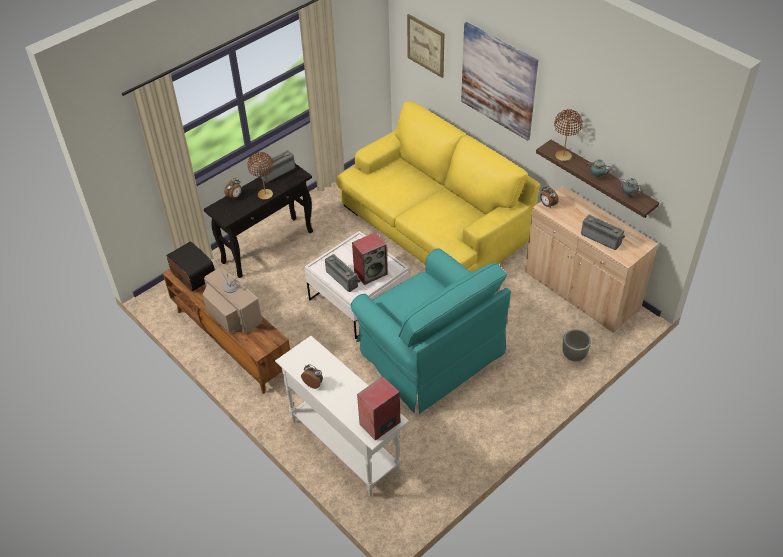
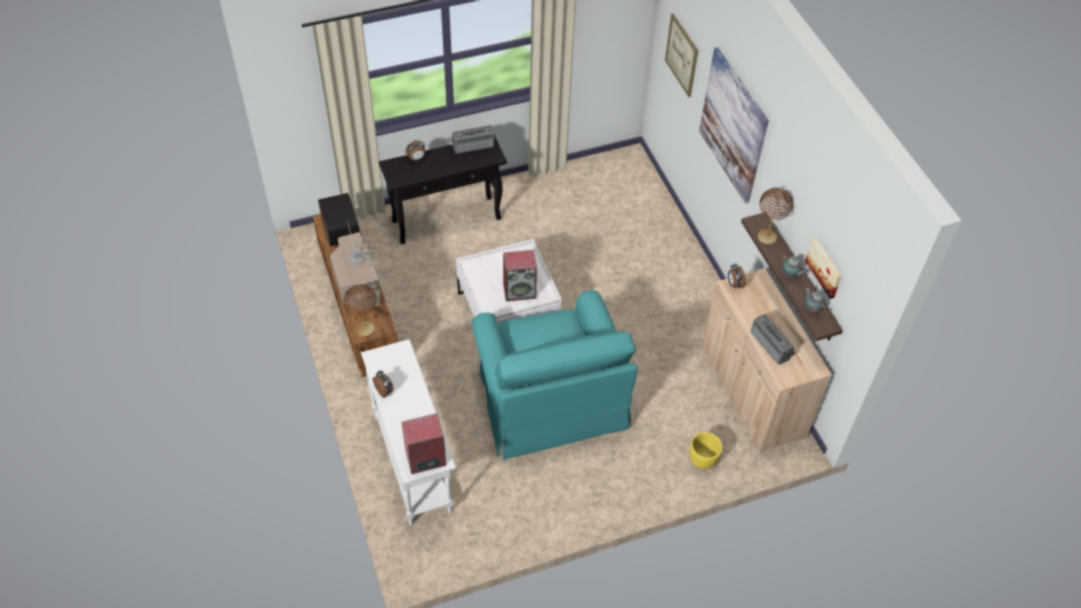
camera: 20 degrees right, 5 degrees up
(265, 194) = (448, 167): brown table lamp -> brown table lamp (365, 329)
(343, 278) = (489, 286): radio -> none
(434, 222) = (634, 254): yellow sofa -> none
(574, 355) = (702, 460): grey planter -> yellow planter
(628, 157) = (825, 267): none -> picture

